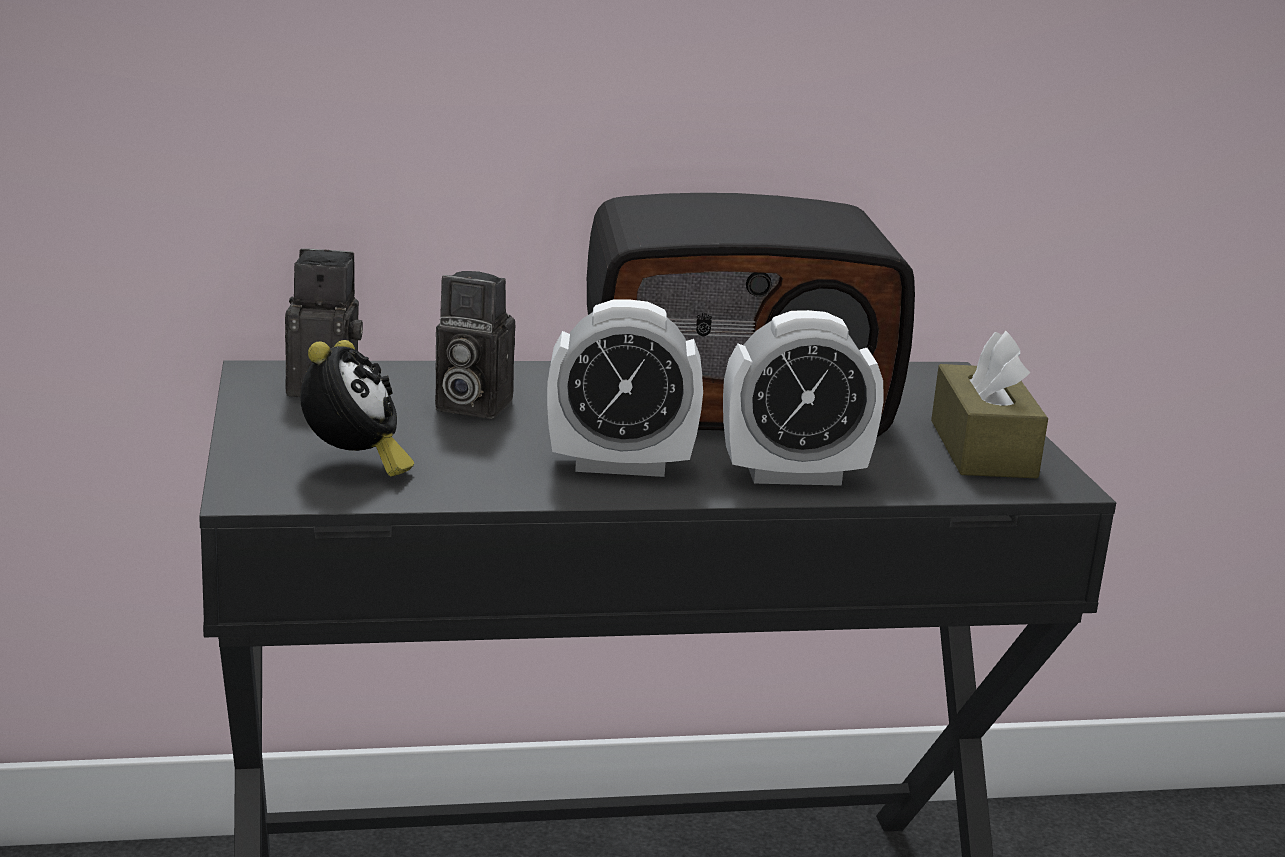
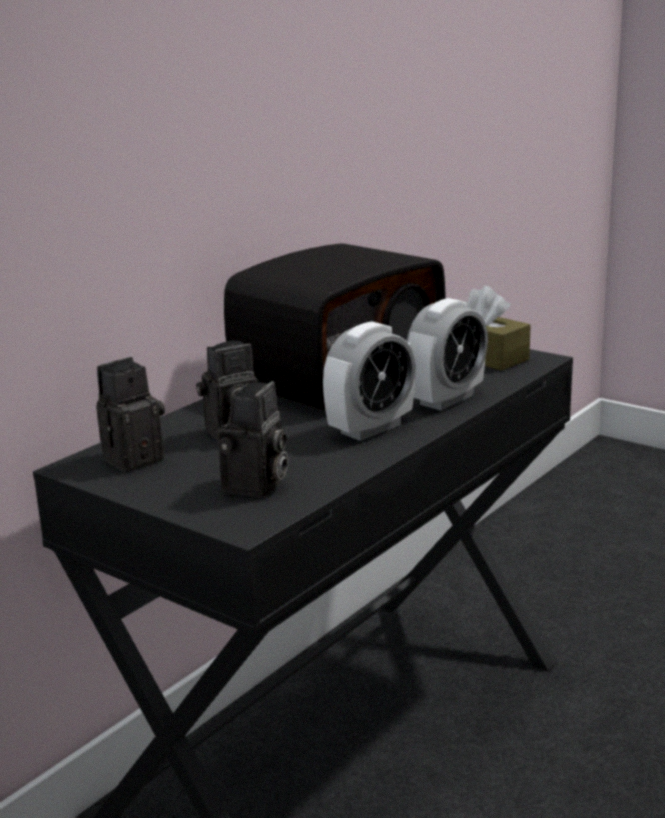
camera: 40 degrees left, 0 degrees up
(354, 465) = (256, 487): alarm clock -> camera

